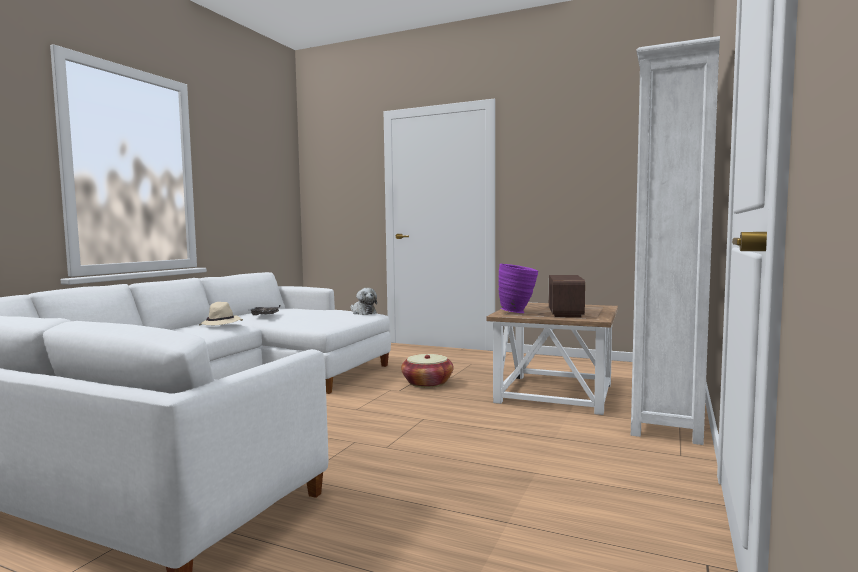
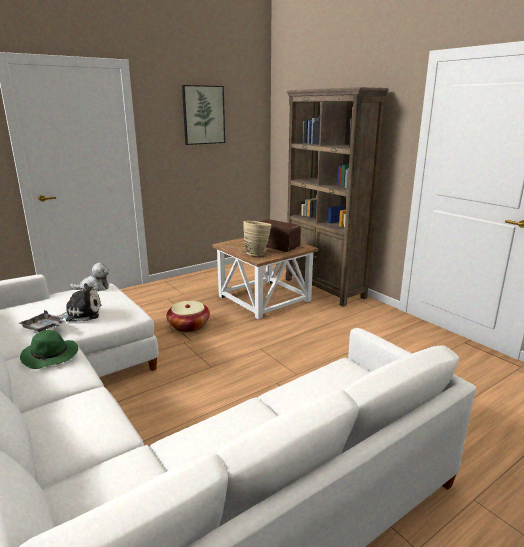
camera: 60 degrees left, 15 degrees up
(221, 324) = (51, 356): beige hat -> green hat
(301, 316) = (81, 314): none -> plush toy
(518, 312) = (257, 254): purple vase -> beige vase
(584, 150) = (203, 115): none -> picture
(666, 413) = (324, 288): white bookcase -> brown bookcase

